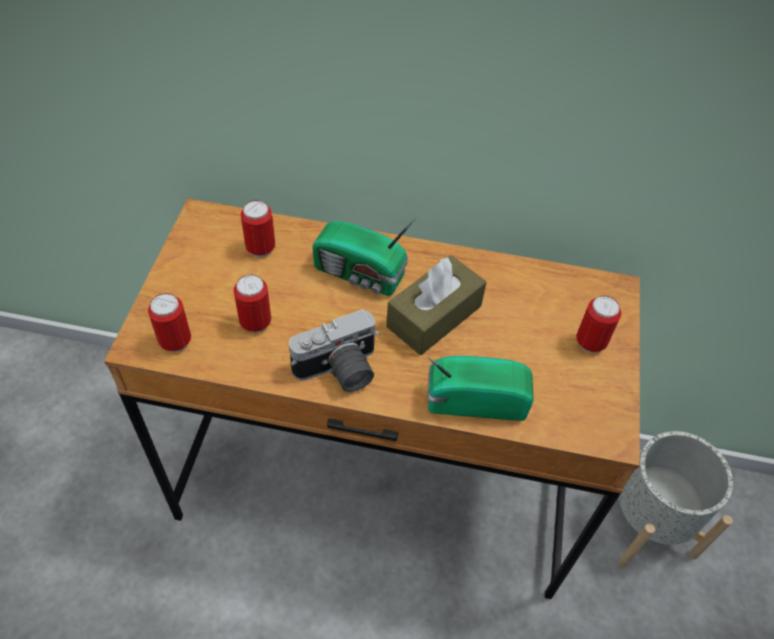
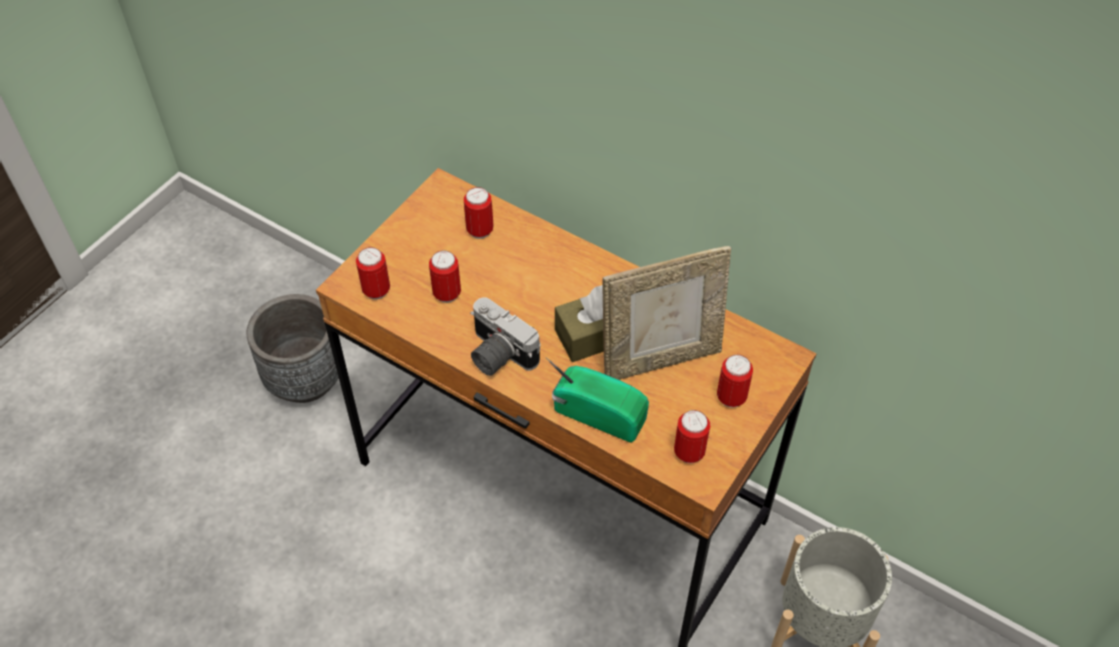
camera: 25 degrees right, 0 degrees up
(86, 454) = (305, 379): none -> grey planter
(339, 372) = (496, 355): camera -> camera turned 45 degrees clockwise
(360, 275) = (555, 278): radio -> none
(504, 325) = (660, 359): none -> picture frame
(583, 412) = (689, 452): none -> can

